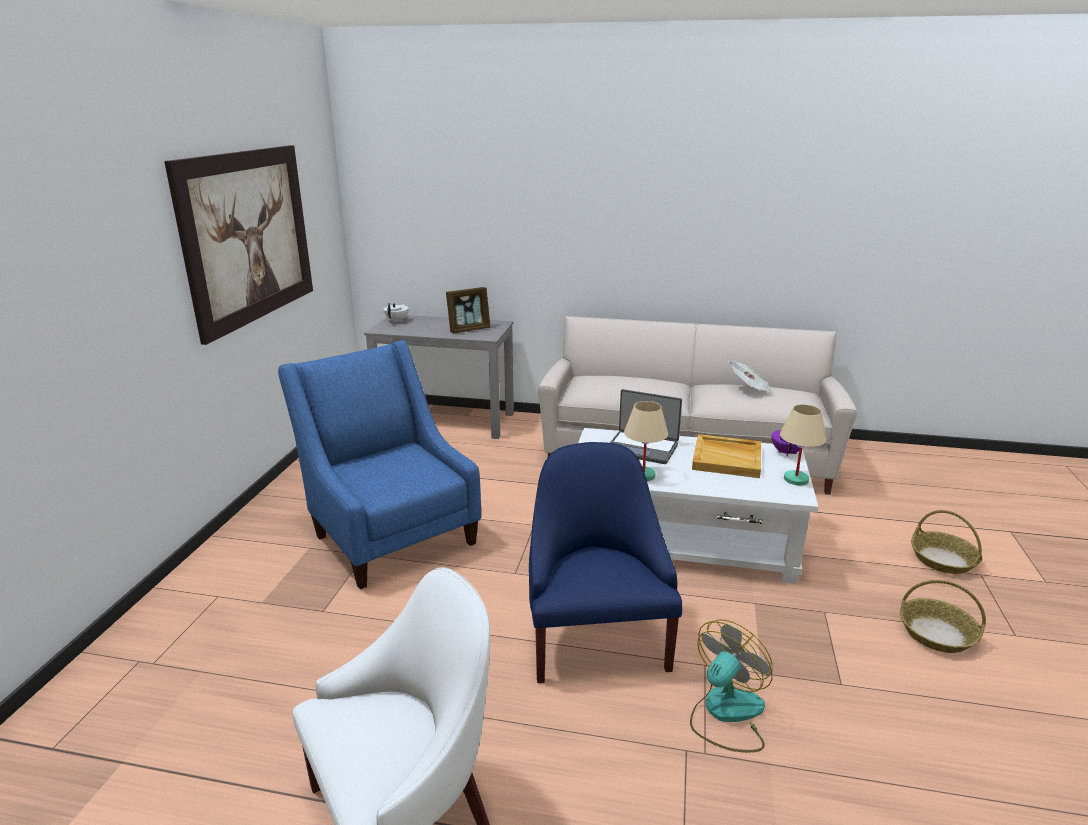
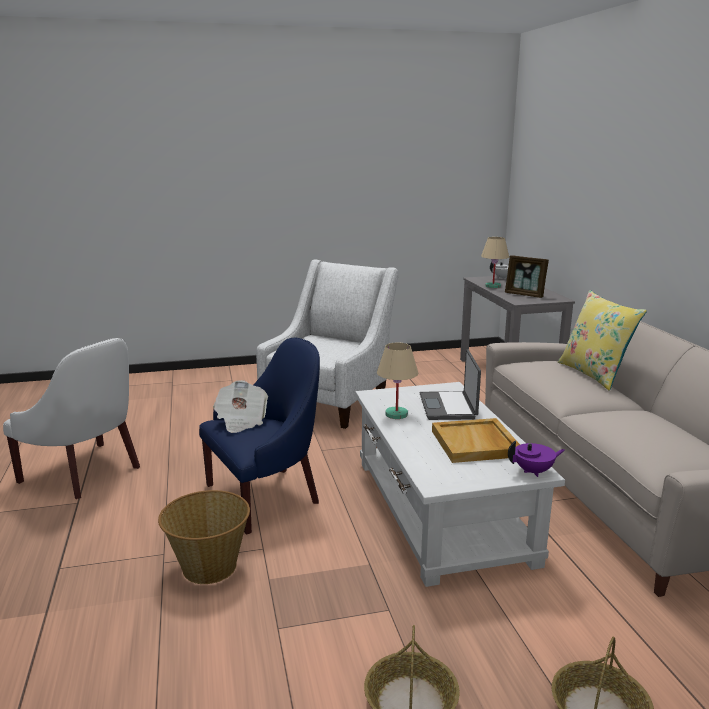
camera: 65 degrees right, 5 degrees down
(248, 236) = (374, 182): picture -> none
(390, 534) = (330, 401): blue armchair -> white armchair
(632, 375) = (594, 374): none -> yellow pillow
(726, 714) = (209, 566): fan -> basket
(750, 389) = (654, 427): newspaper -> newspaper (241, 420)
(796, 479) = (471, 481): beige table lamp -> beige table lamp (492, 286)

